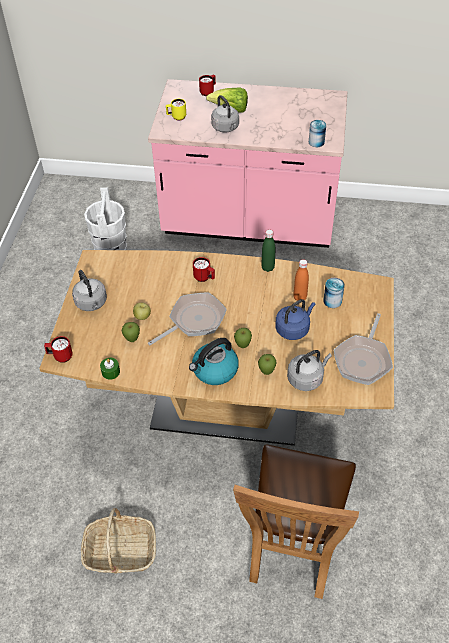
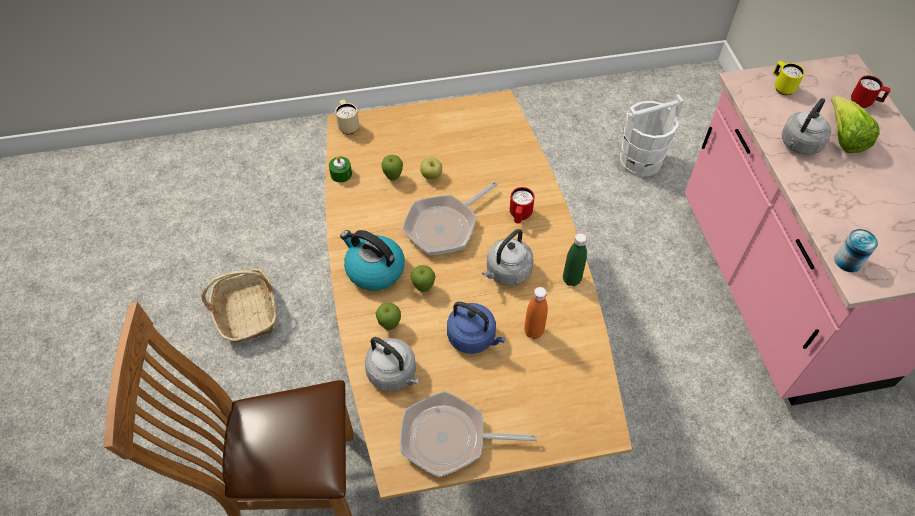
camera: 70 degrees right, 5 degrees up
(60, 357) = (348, 126): red mug -> beige mug
(92, 303) = (432, 125): grey kettle -> grey kettle (506, 272)
(194, 320) = (445, 226): frying pan -> frying pan turned 105 degrees clockwise
(332, 301) = (545, 374): can -> none

